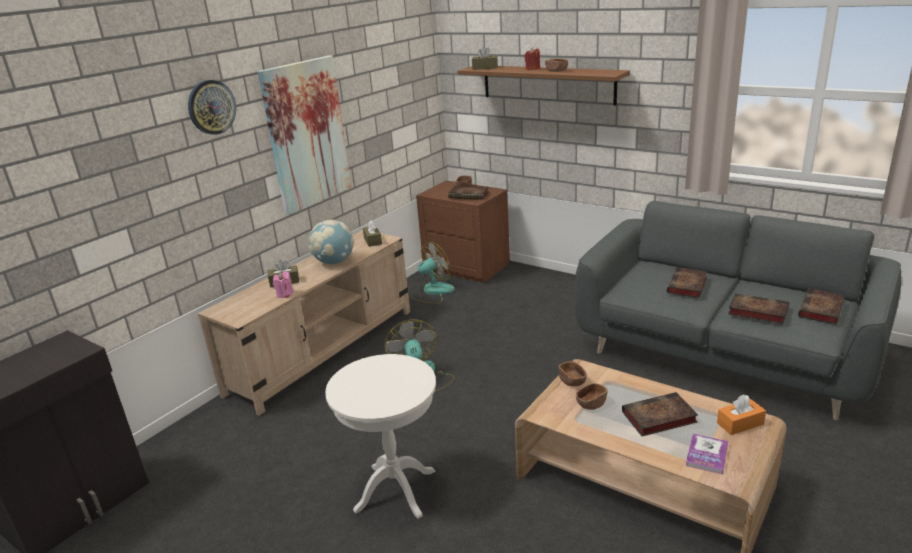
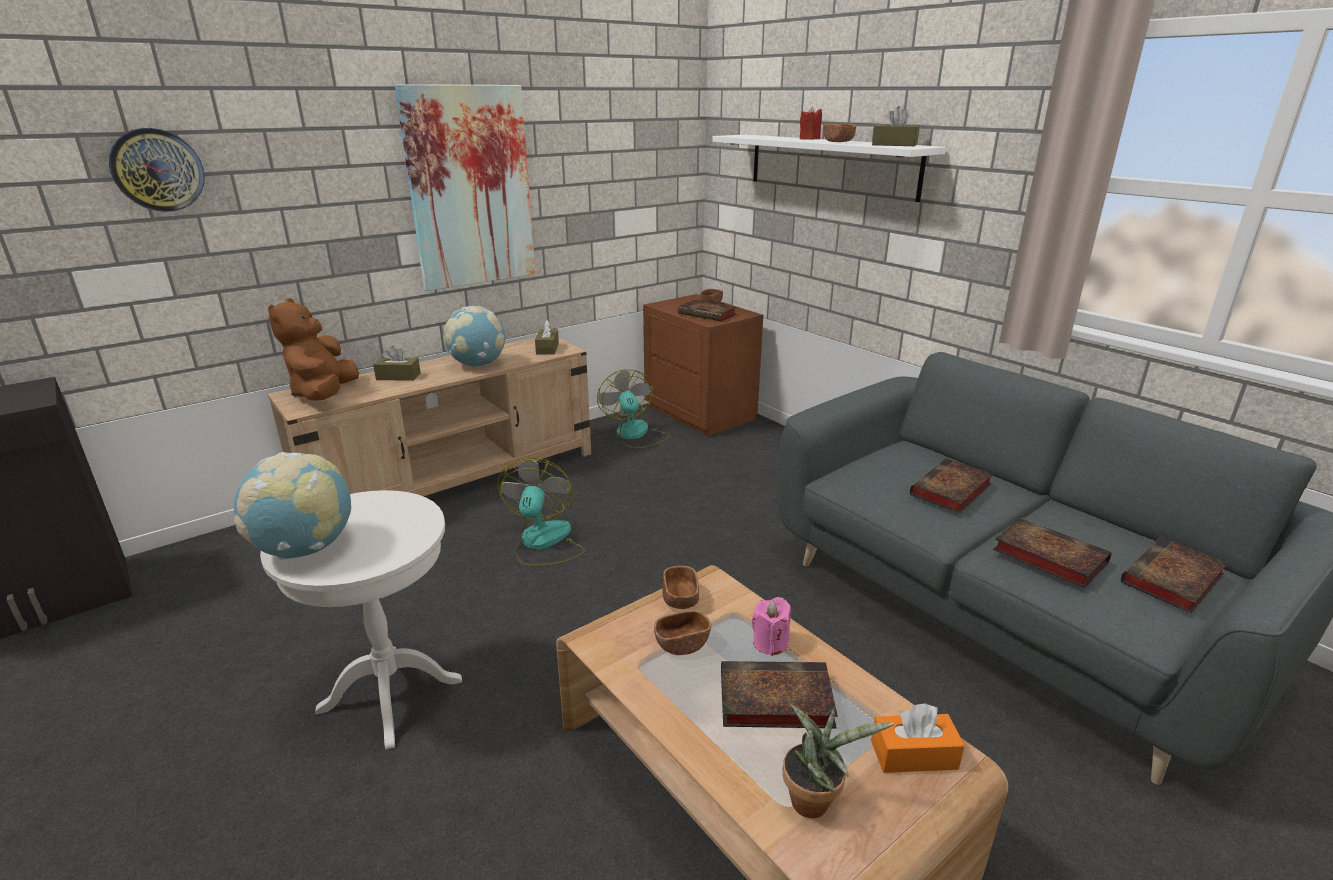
camera: 15 degrees right, 0 degrees up
(211, 107) = (312, 120): wall clock -> wall clock (157, 170)
(244, 305) = (324, 395): none -> brown plush toy
(285, 294) = (382, 391): pink candle -> pink candle (770, 643)
(360, 399) = (305, 549): none -> globe
(432, 292) = (635, 435): fan -> fan turned 90 degrees counterclockwise
(485, 68) = (750, 136): brown tissue box -> brown tissue box (894, 145)
(547, 84) = (830, 165): brown shelf -> white shelf
(707, 455) = (814, 799): book -> potted plant

